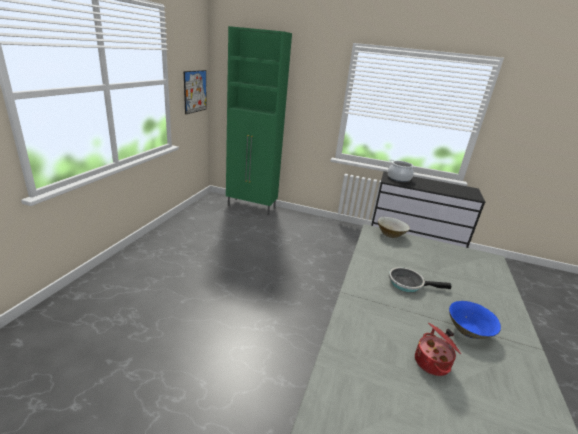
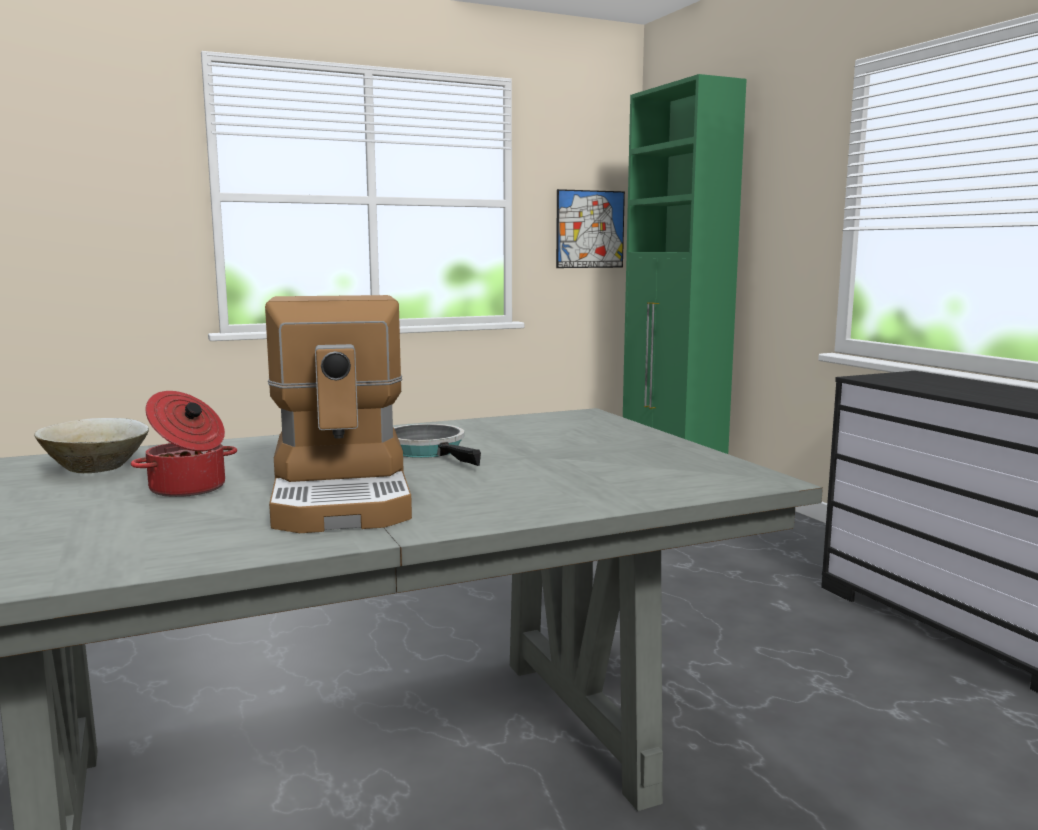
camera: 50 degrees right, 15 degrees down
(390, 234) = (607, 421): beige bowl -> beige bowl (96, 468)
(399, 178) = (919, 379): cooking pot -> none
(468, 331) = (344, 495): blue bowl -> coffee machine

